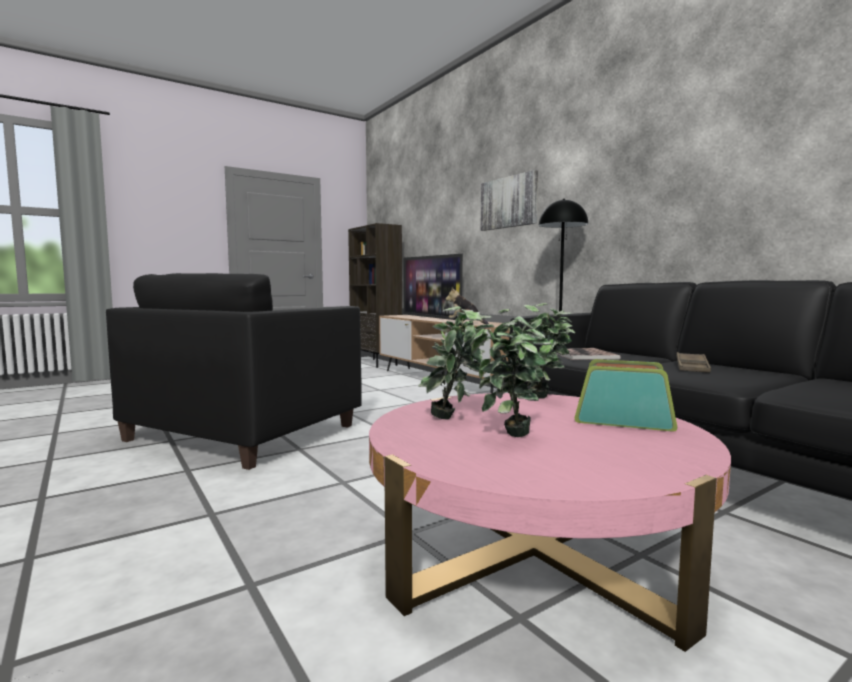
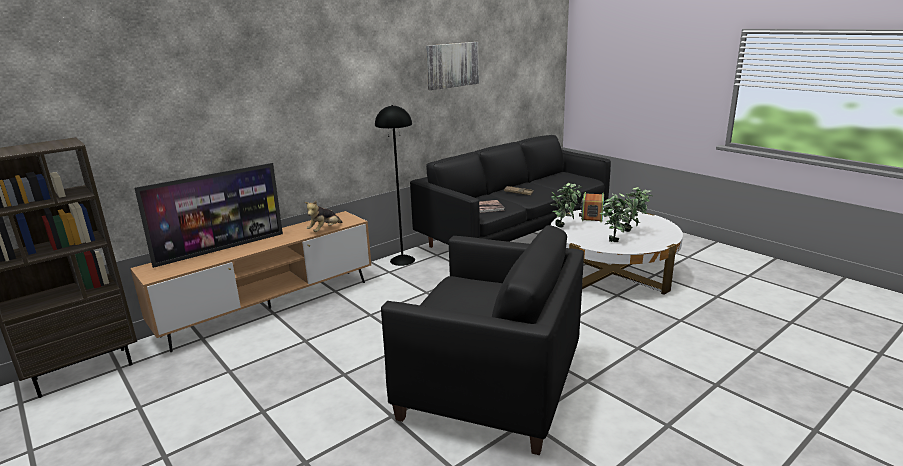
camera: 95 degrees left, 15 degrees up
(509, 202) = (304, 102): picture -> picture (452, 65)
(533, 548) = (611, 272): pink coffee table -> white coffee table

